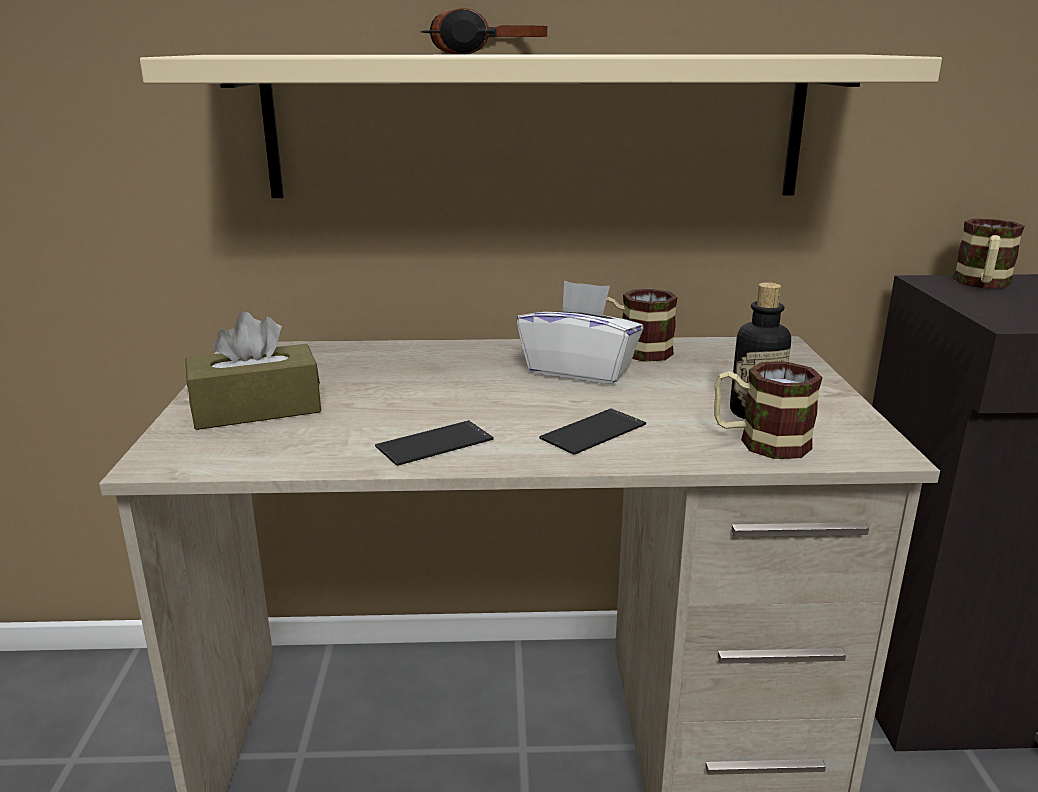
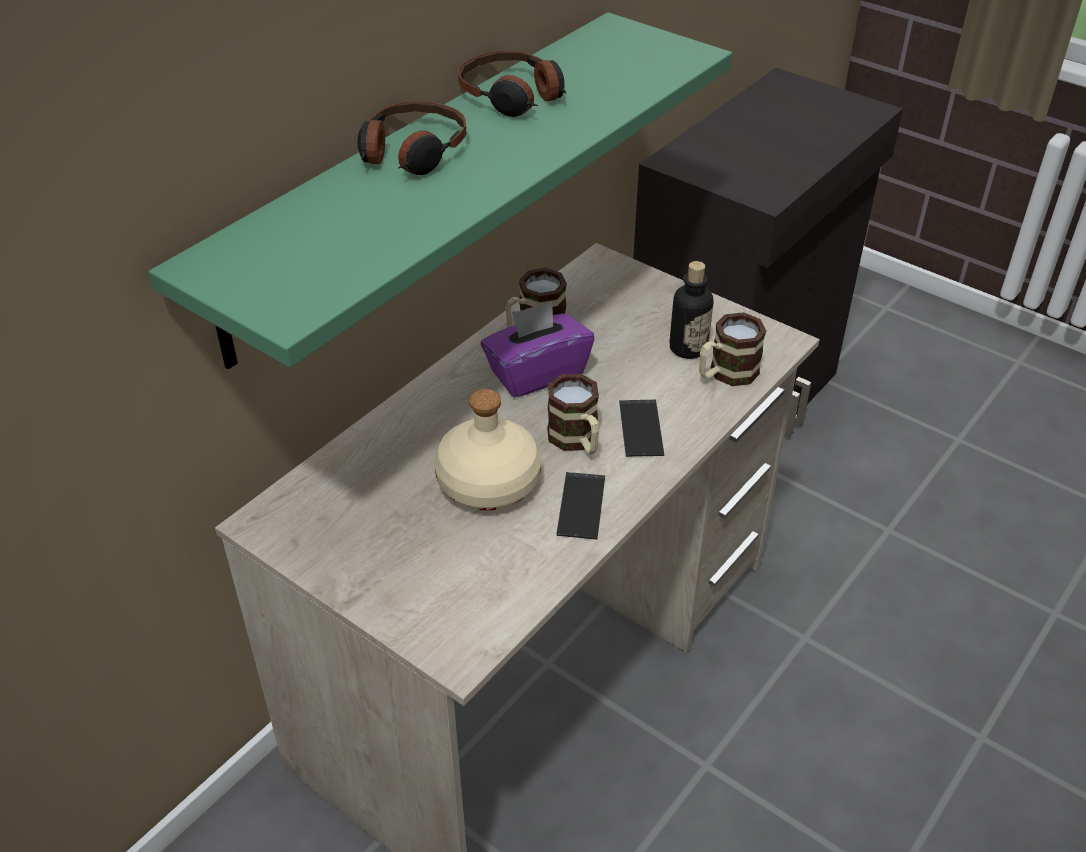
camera: 50 degrees left, 20 degrees up
(256, 409) = (415, 567): brown tissue box -> none
(404, 399) = (487, 483): none -> beige bottle
(535, 127) = (418, 181): beige shelf -> green shelf
(580, 370) = (536, 373): white tissue box -> purple tissue box
(640, 53) = (513, 97): none -> headphones
(982, 284) = (699, 152): mug -> mug (577, 441)

